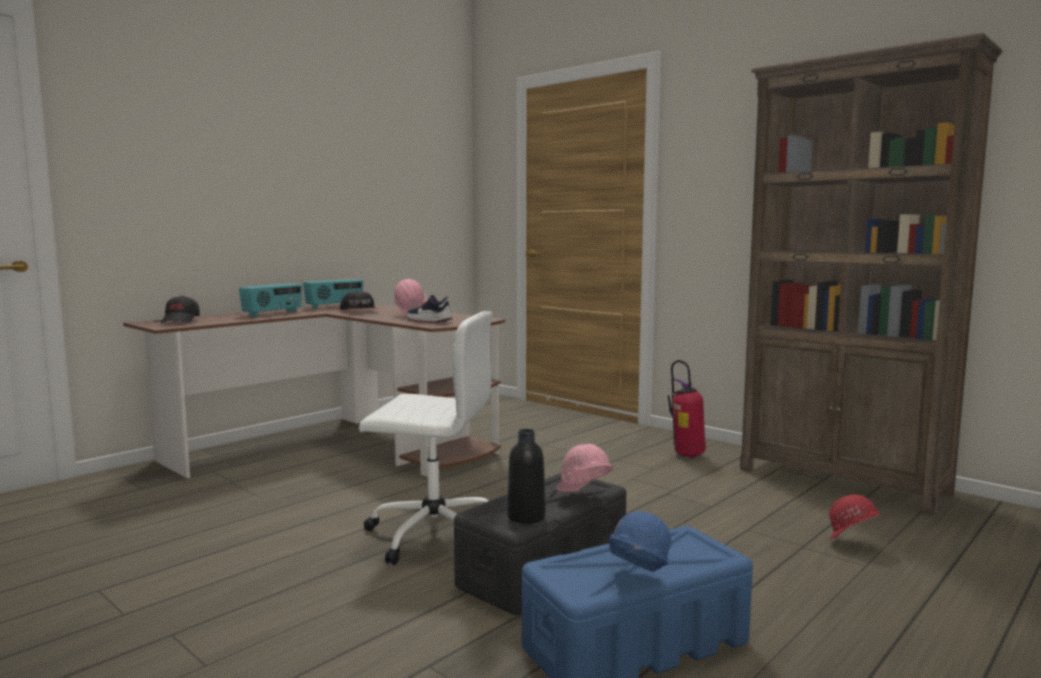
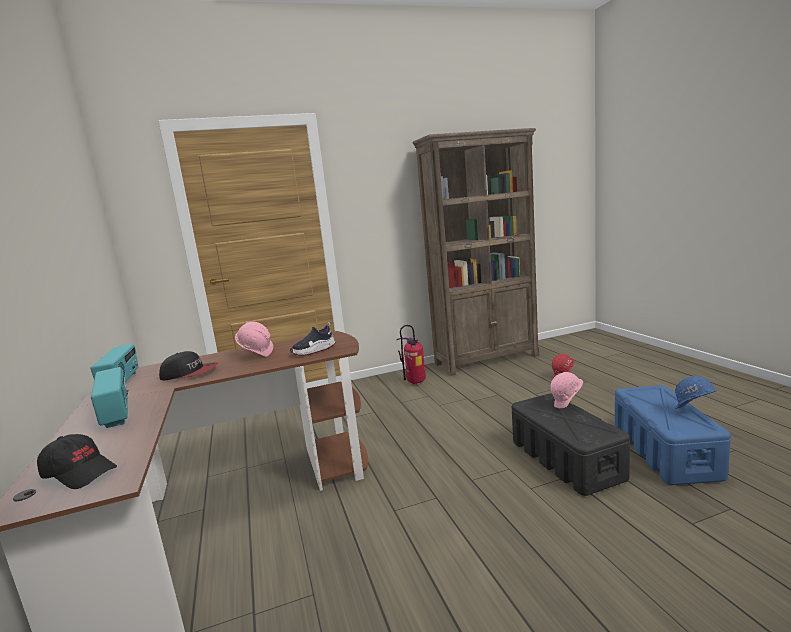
camera: 60 degrees left, 5 degrees up
(431, 533) = (486, 493): white office chair -> none
(526, 516) = (595, 426): black bottle -> none

